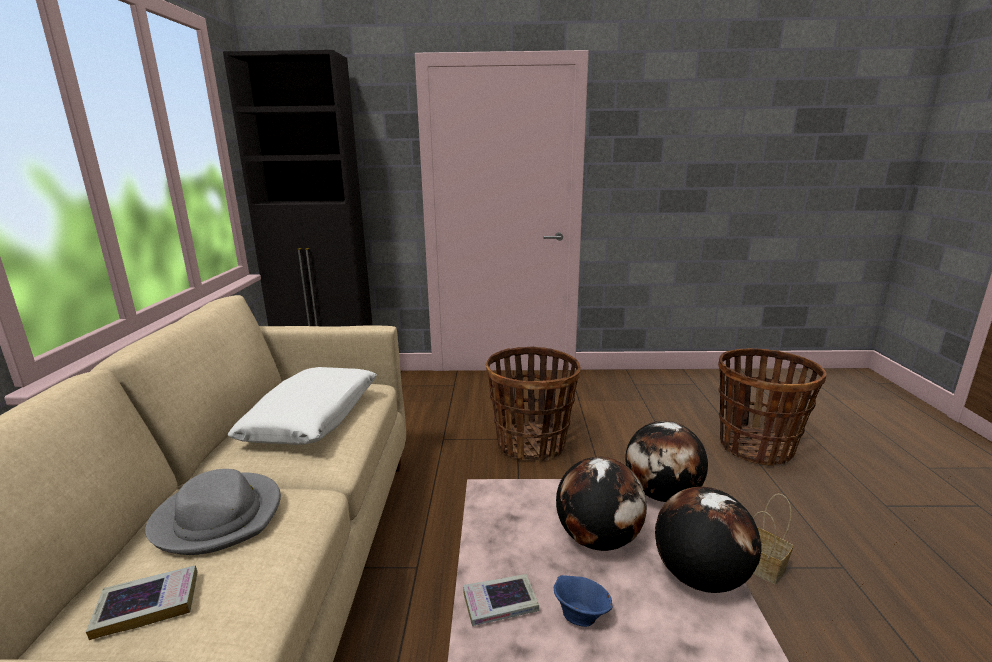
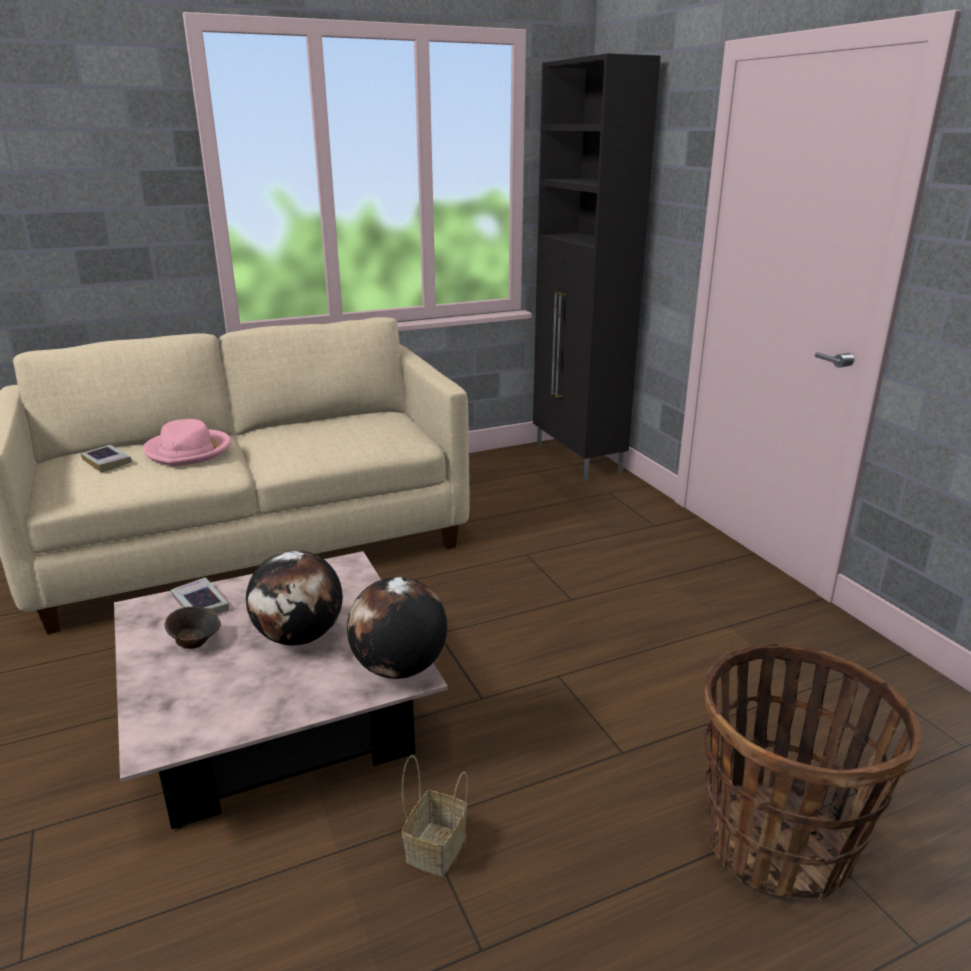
camera: 65 degrees right, 5 degrees up
(219, 516) = (189, 451): grey hat -> pink hat
(312, 417) = (336, 437): white pillow -> none
(531, 444) = (568, 613): basket -> none
(580, 614) = (196, 642): blue bowl -> brown bowl
(699, 577) = (262, 705): globe -> none

